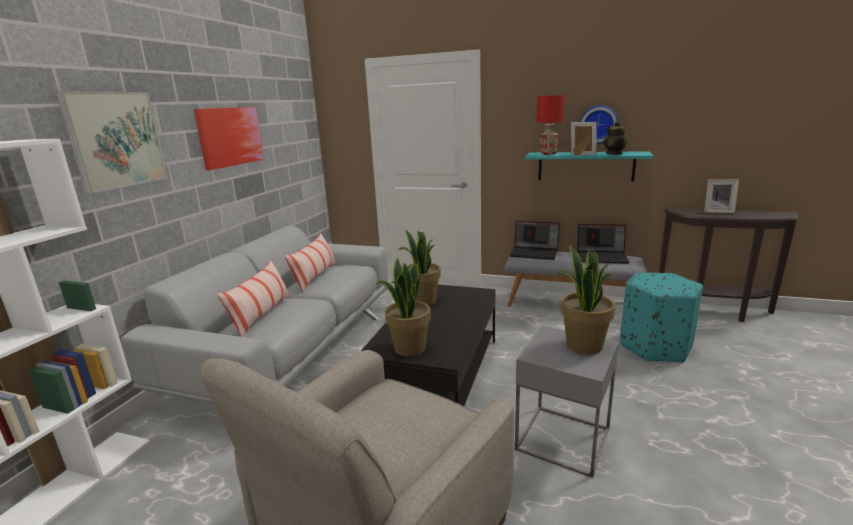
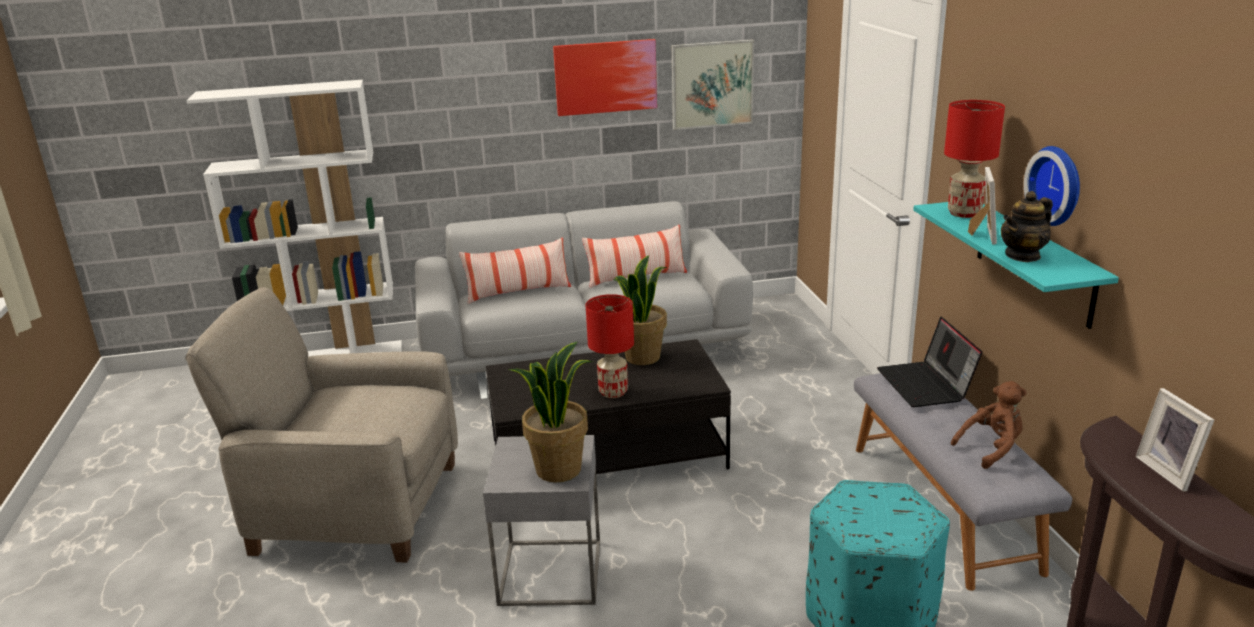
camera: 60 degrees right, 5 degrees up
(116, 140) = (451, 79): picture -> picture (712, 84)
(409, 348) = (519, 385): potted plant -> none
(460, 319) = (613, 393): none -> red table lamp
(602, 257) = (991, 449): laptop -> brown plush toy

